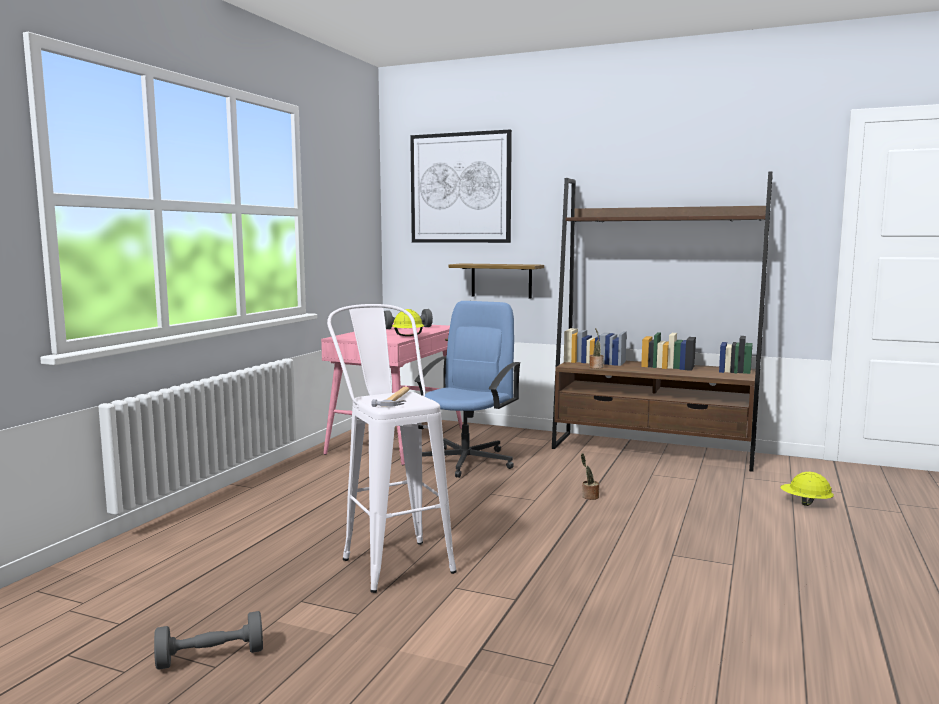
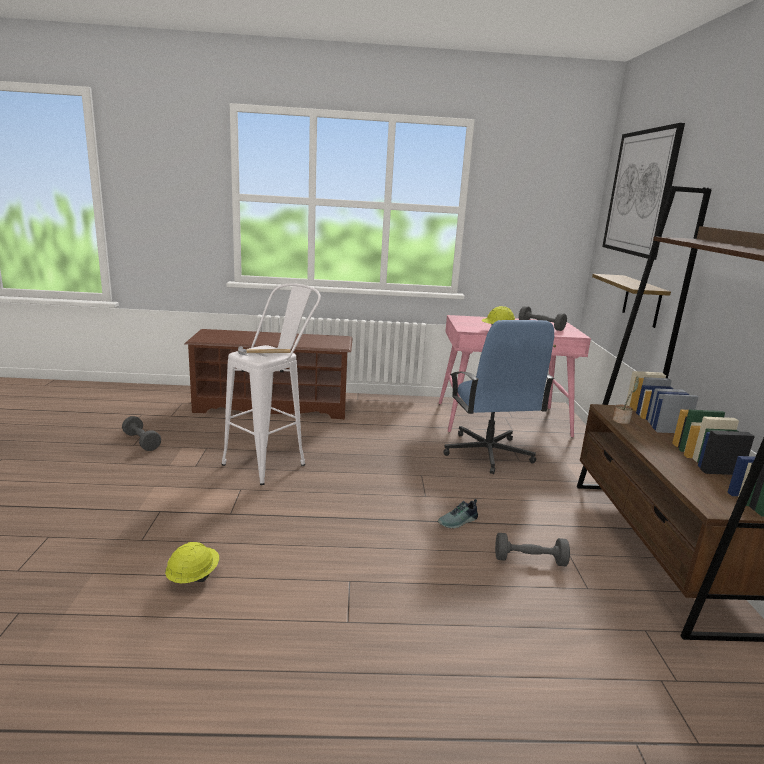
camera: 65 degrees right, 10 degrees up
(201, 538) = (273, 406): none -> brown shoe rack
(467, 461) = (487, 453): blue office chair -> blue office chair turned 75 degrees clockwise
(589, 497) = (458, 522): potted plant -> shoe
(657, 487) = (529, 560): none -> grey dumbbell
(805, 503) = (598, 692): yellow hard hat -> yellow hard hat (193, 577)

